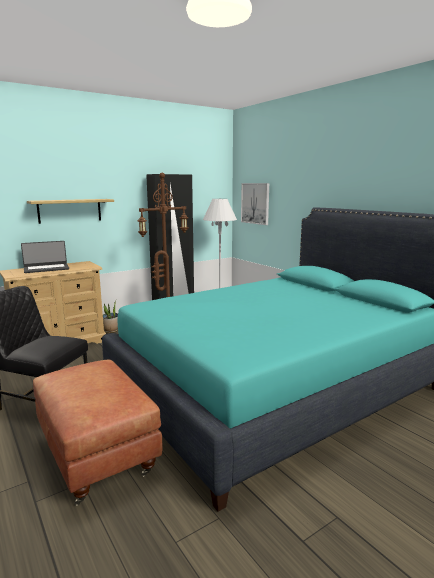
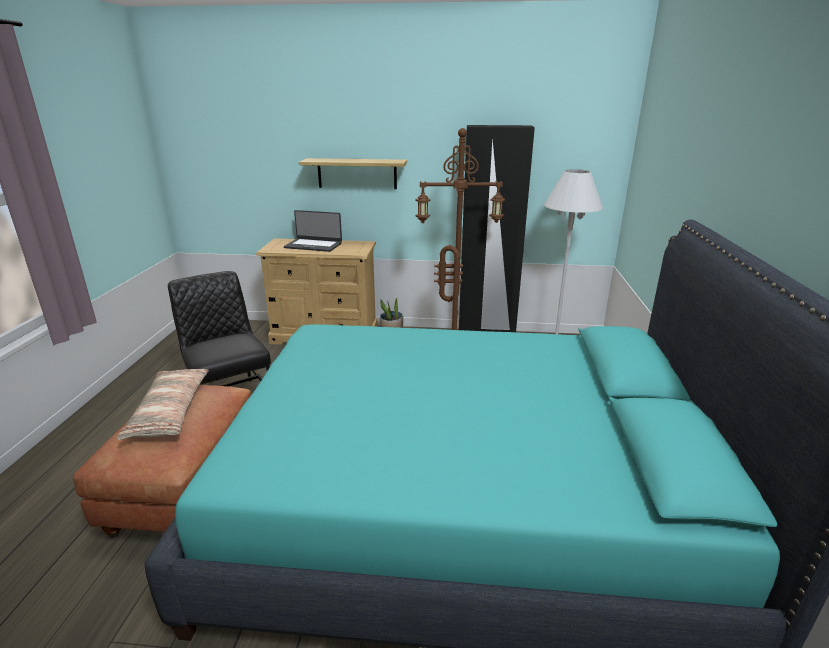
camera: 40 degrees right, 10 degrees up
(84, 381) = (170, 412): none -> pillow
(255, 203) = (647, 184): picture -> none

